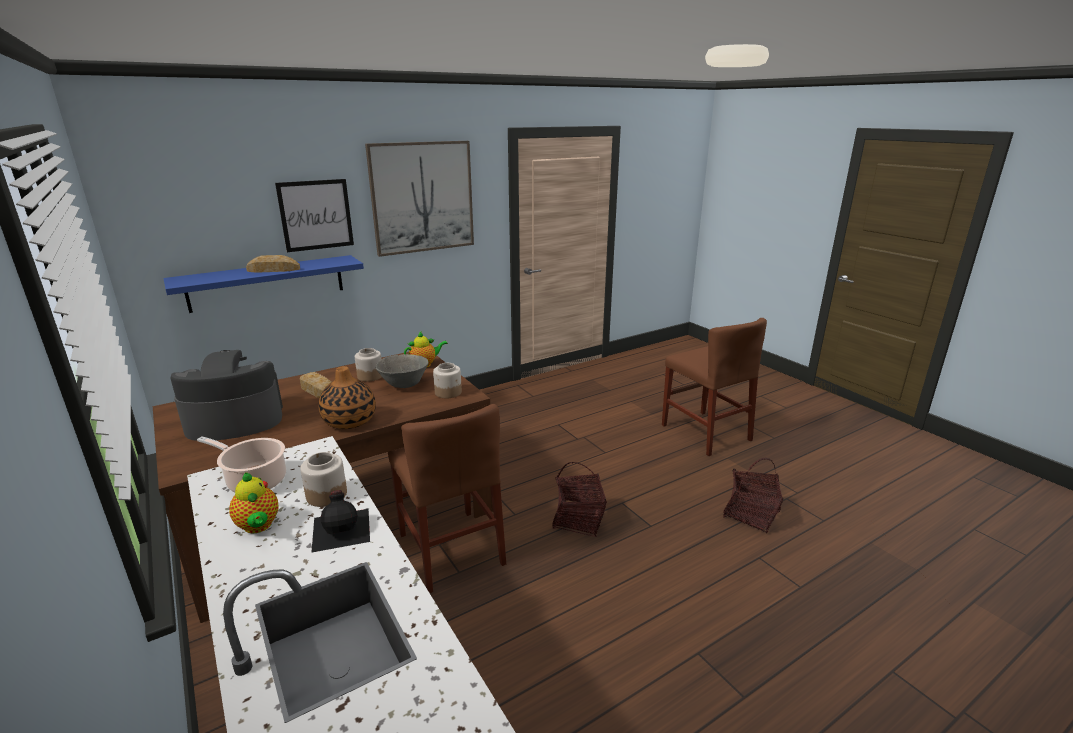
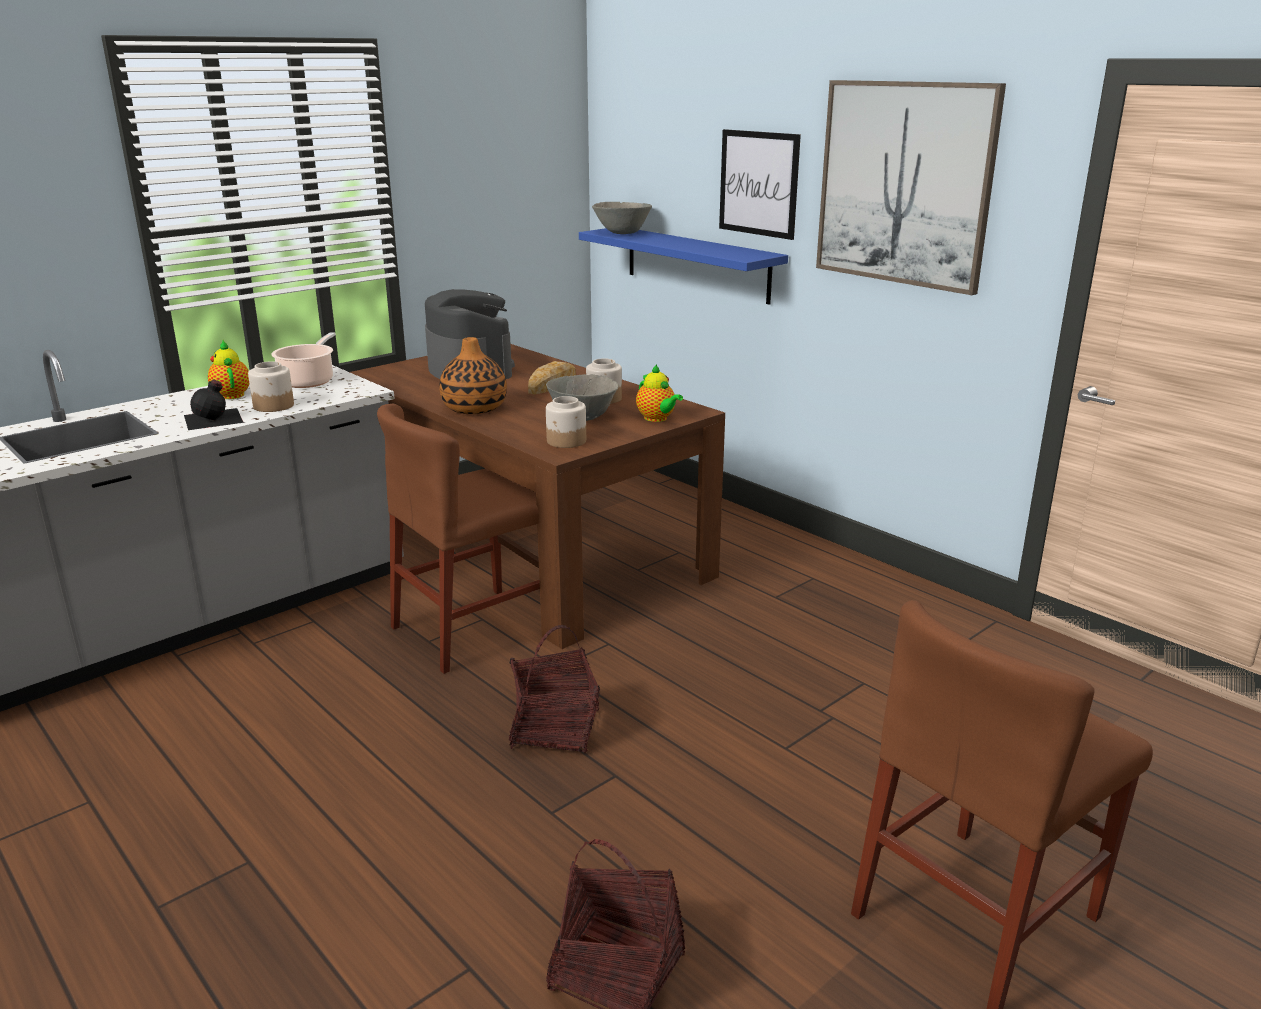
camera: 80 degrees right, 0 degrees up
(202, 278) = (622, 233): none -> grey bowl
(258, 526) = (231, 394): teapot -> teapot turned 105 degrees clockwise
(273, 270) = (677, 243): bread -> none

